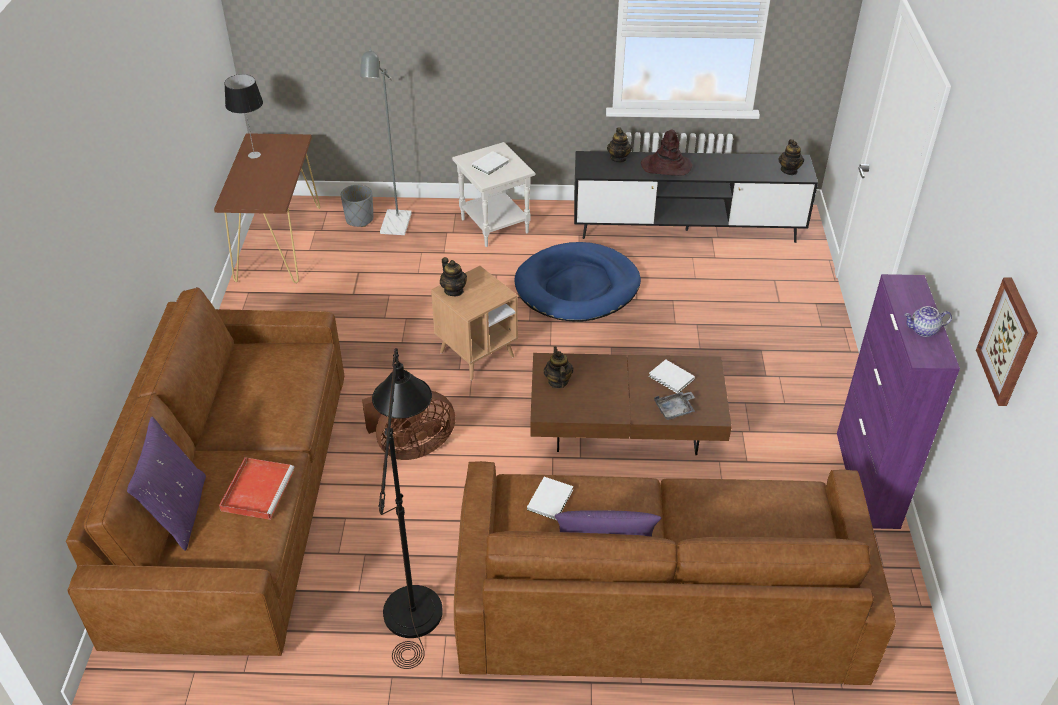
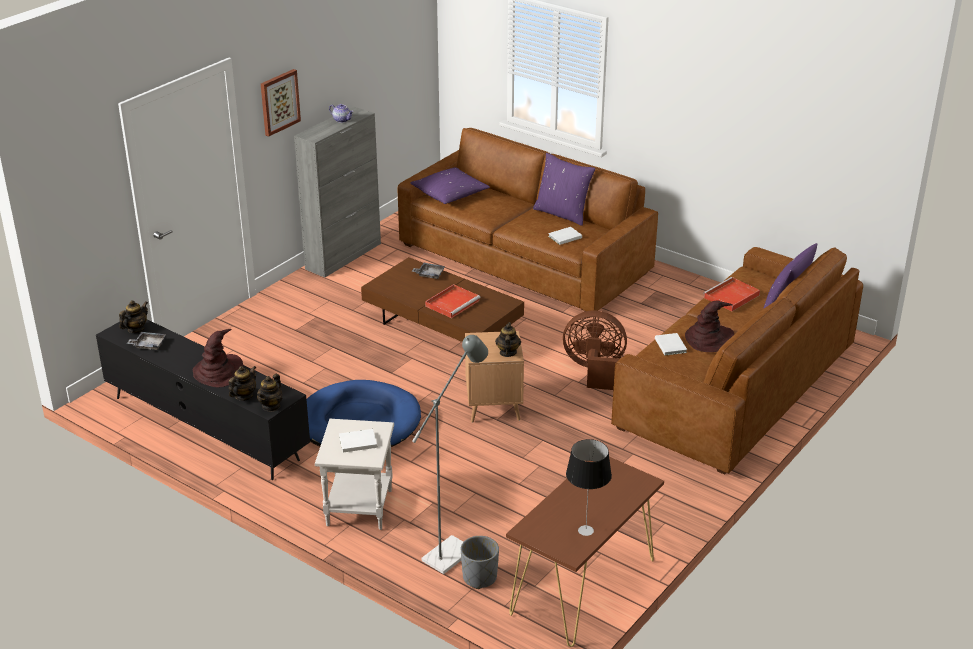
camera: 145 degrees left, 10 degrees down
(255, 405) = (709, 339): none -> brown hat
(415, 597) = (652, 305): black floor lamp -> none
(558, 381) = (482, 313): teapot -> teapot (271, 406)
(603, 381) = (453, 303): none -> red tray
(671, 378) = (409, 288): white book -> white book (670, 345)
(755, 163) = (148, 345): none -> grey tray
(789, 514) = (450, 194): none -> purple pillow
(867, 479) = (344, 256): purple cabinet -> grey cabinet
(1009, 342) = (366, 51): picture -> picture (279, 102)

